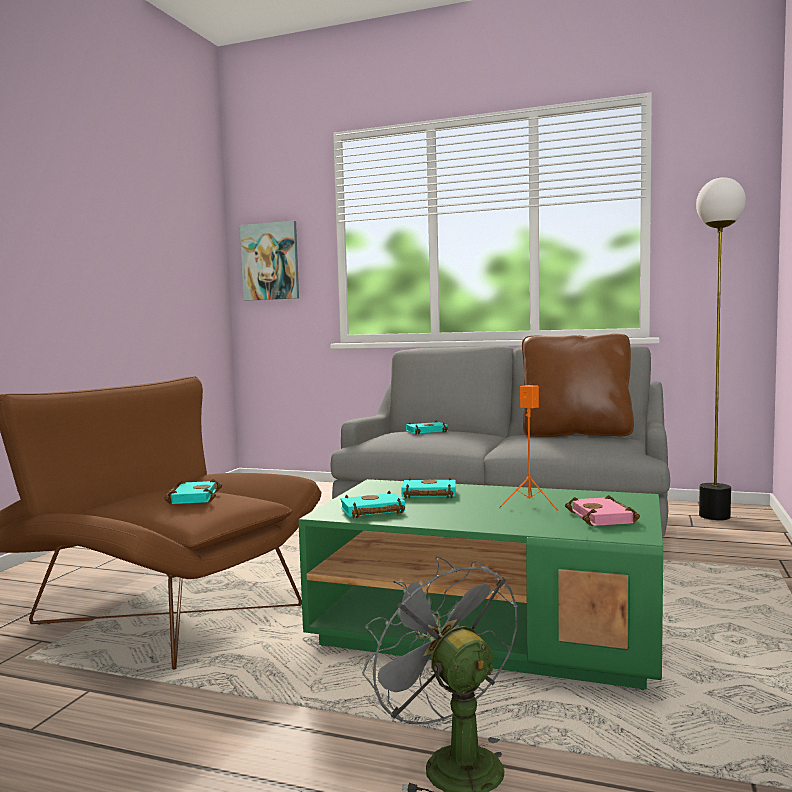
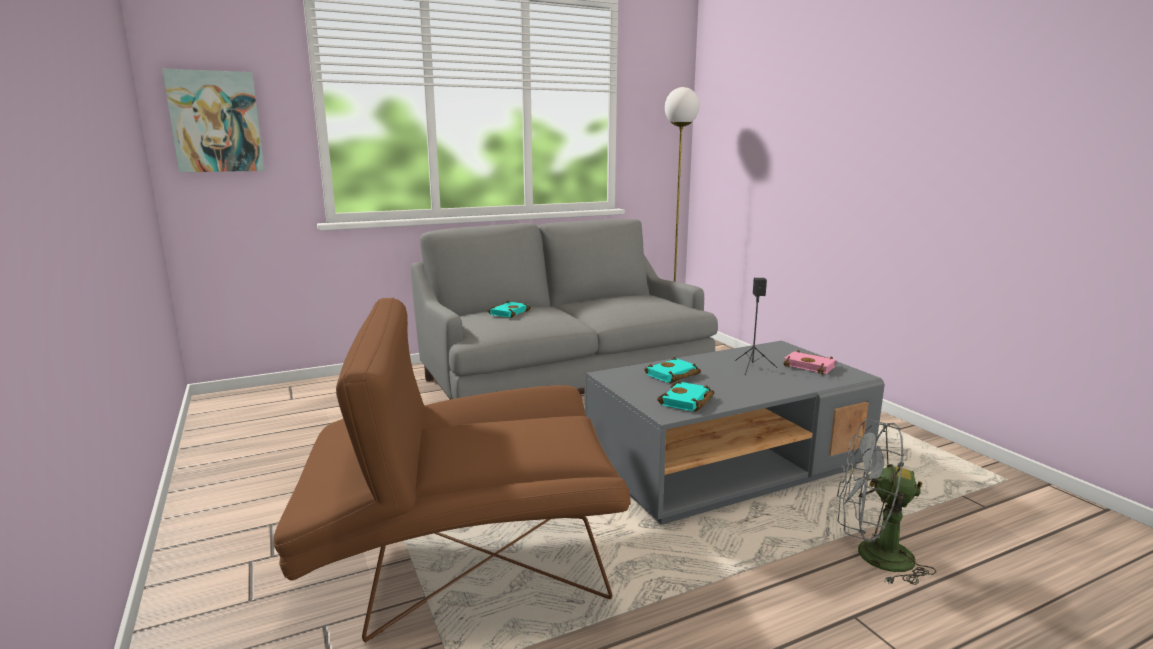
camera: 45 degrees left, 10 degrees up
(192, 497) = (523, 434): turquoise book -> none
(489, 632) = (726, 468): green coffee table -> grey coffee table
(528, 505) = (752, 367): orange speaker -> black speaker
(576, 434) = (621, 297): brown pillow -> none

